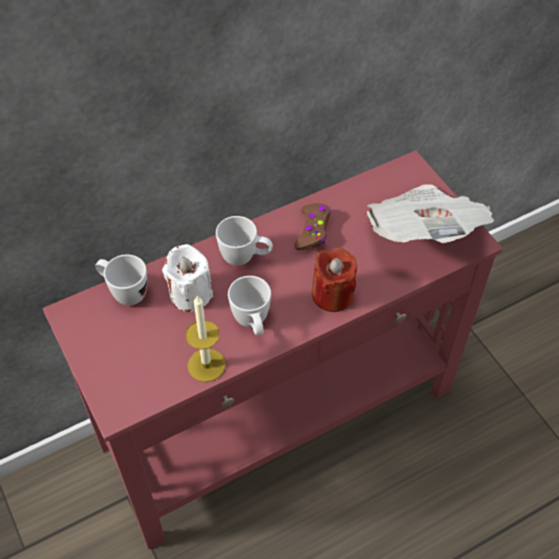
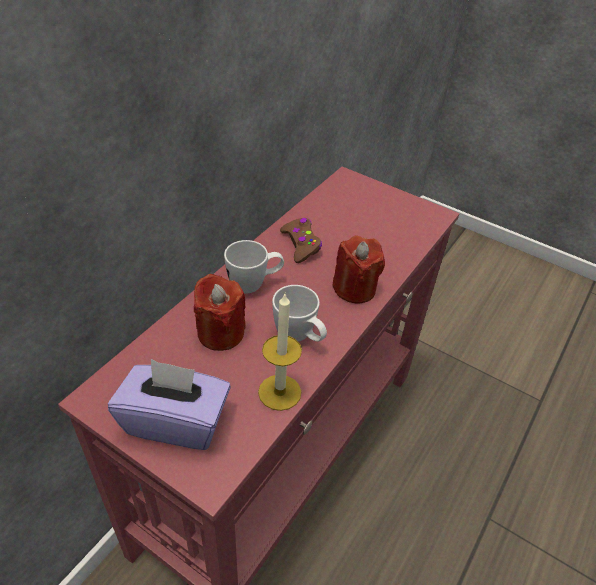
camera: 30 degrees left, 10 degrees down
(116, 356) = (176, 421): none -> purple tissue box
(124, 292) = (148, 355): white mug -> none
(190, 294) = (220, 333): white candle -> red candle
(423, 234) = (393, 220): newspaper -> none

